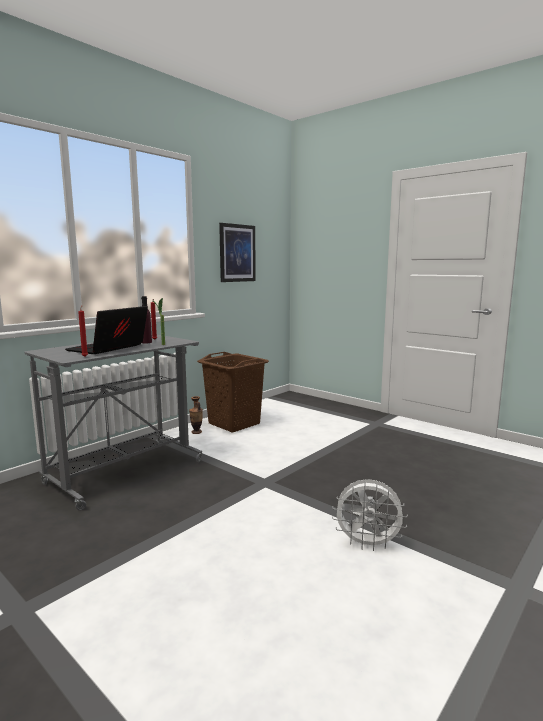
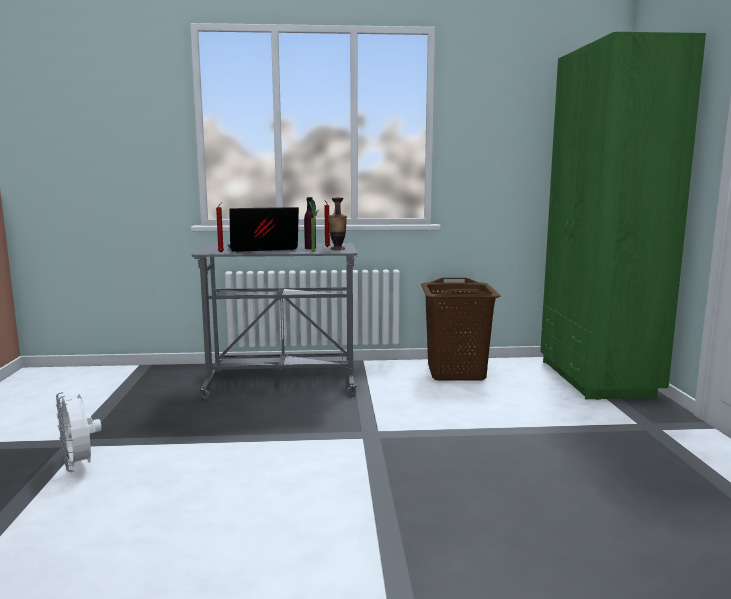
camera: 45 degrees right, 0 degrees up
(196, 432) = (402, 369): vase -> vase (337, 249)
(237, 253) = (508, 147): picture -> none
(311, 405) = (597, 379): none -> green wardrobe
(368, 544) = (347, 527): white fan -> white fan (80, 466)

